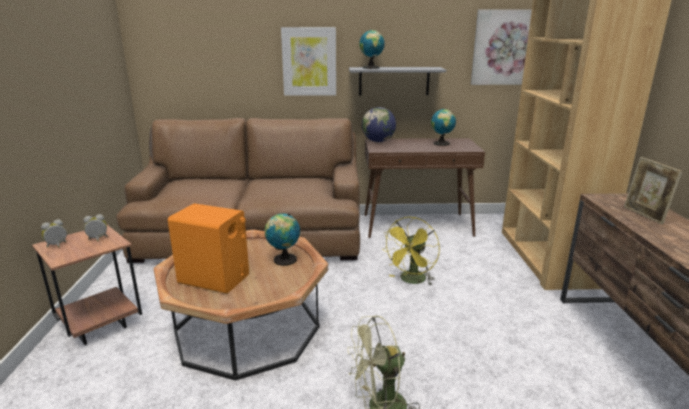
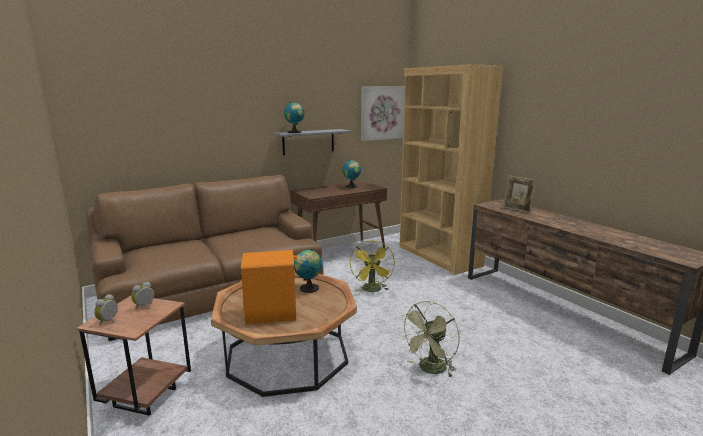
camera: 30 degrees left, 5 degrees down
(309, 61) = (241, 129): picture -> none
(378, 141) = (304, 190): globe -> none

